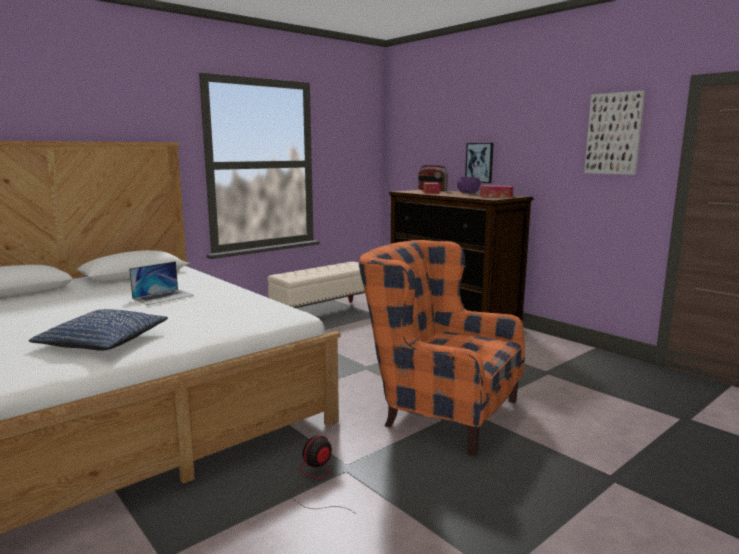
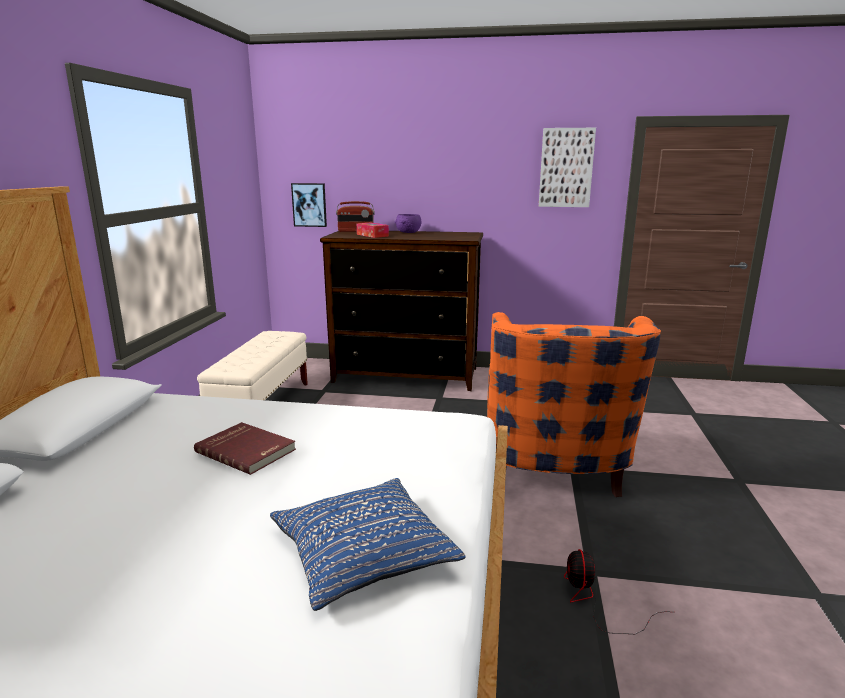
camera: 40 degrees left, 5 degrees up
(163, 297) = (247, 450): laptop -> red book
(438, 410) = (553, 475): orange armchair -> orange armchair turned 75 degrees counterclockwise
(479, 162) = (410, 197): picture -> picture (309, 205)
(496, 196) = (455, 235): tissue box -> none

